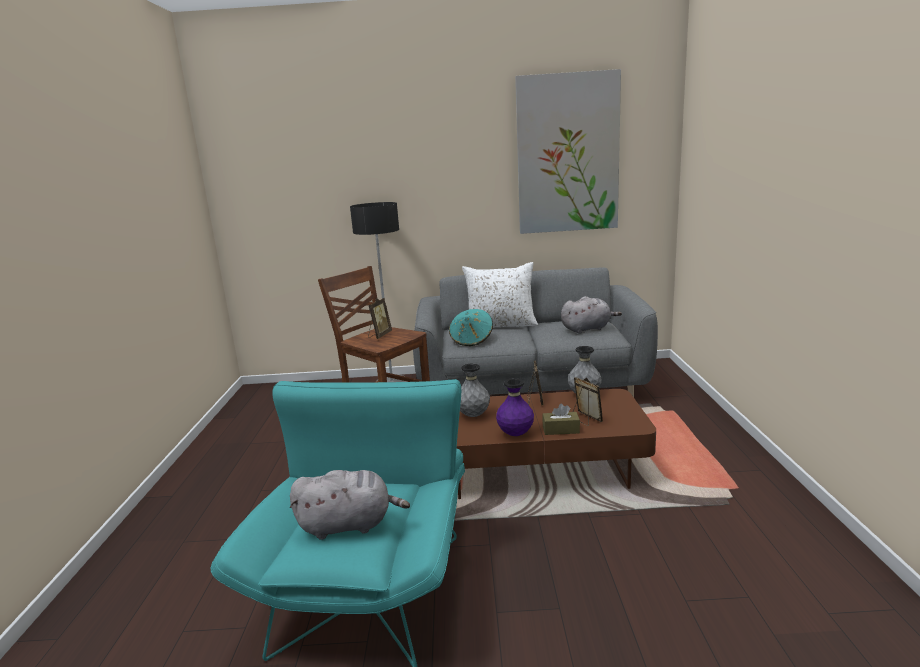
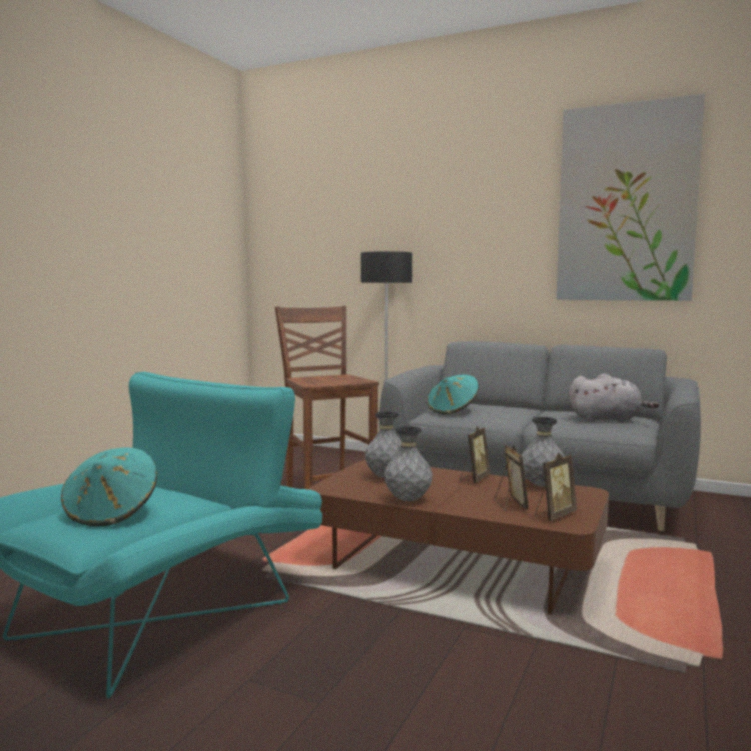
camera: 25 degrees right, 10 degrees down
(349, 525) = (112, 513): grey plush toy -> turquoise hat
(379, 335) = (329, 378): picture frame -> picture frame (554, 515)
(501, 325) = (506, 405): white pillow -> none
(515, 434) = (408, 500): purple vase -> grey vase
(561, 430) = (466, 507): brown tissue box -> none

